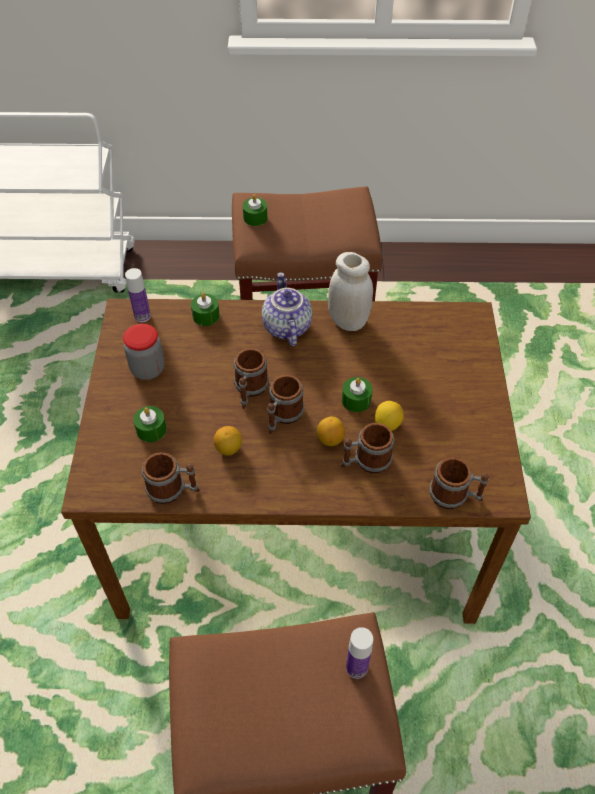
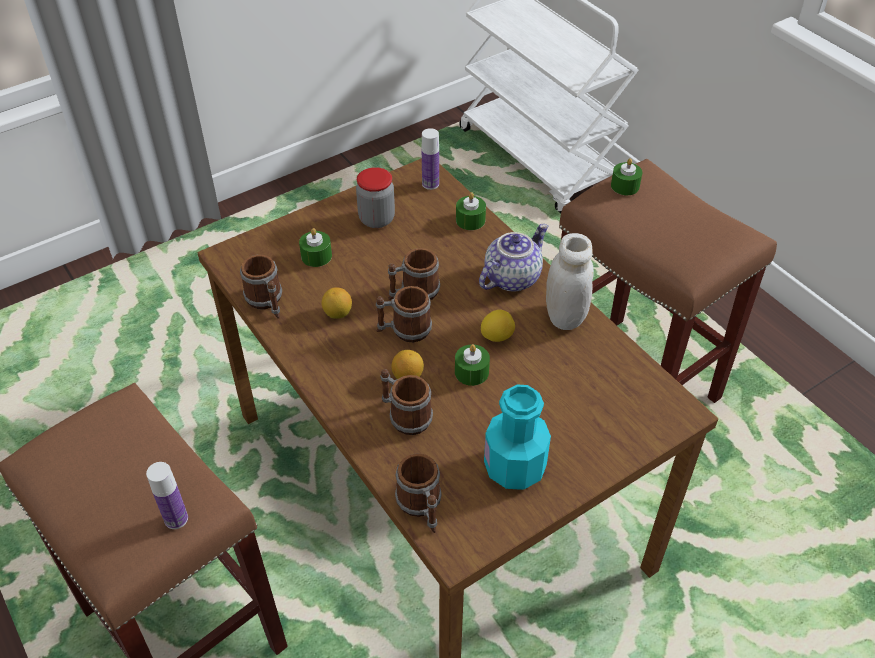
camera: 55 degrees right, 5 degrees down
(387, 424) = (464, 410): lemon -> lemon (497, 336)
(457, 425) = (514, 467): none -> turquoise bottle

